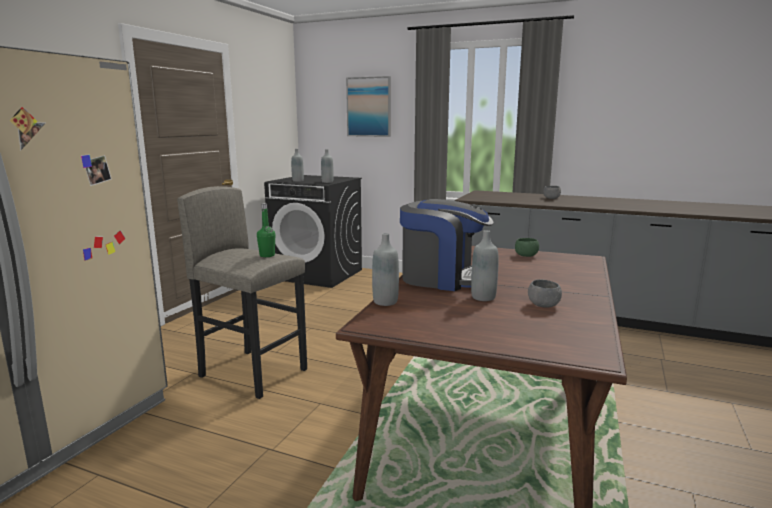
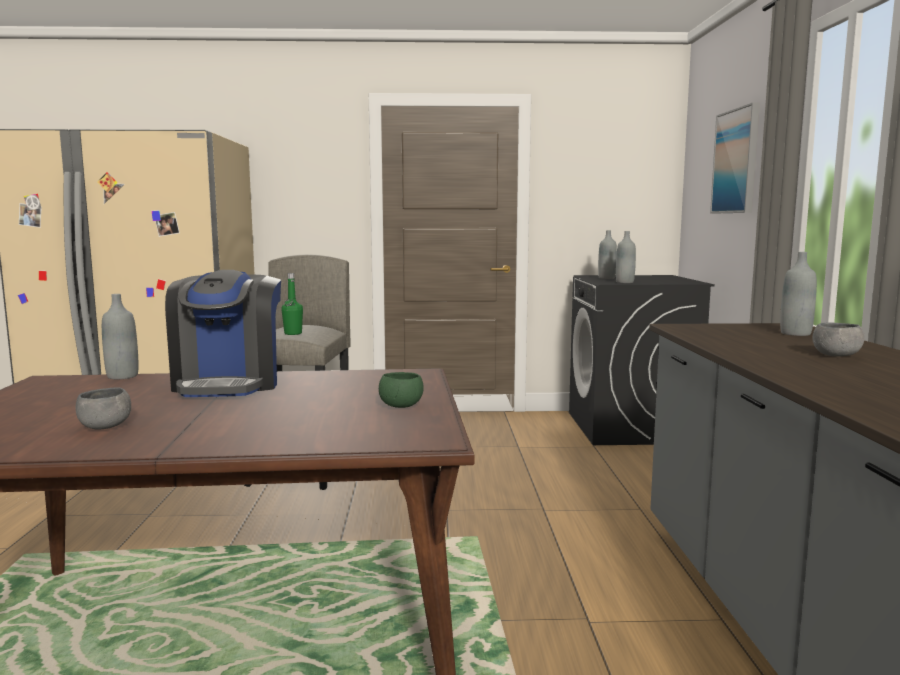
camera: 65 degrees right, 5 degrees down
(483, 297) = (143, 402): grey bottle -> grey bottle (795, 333)

